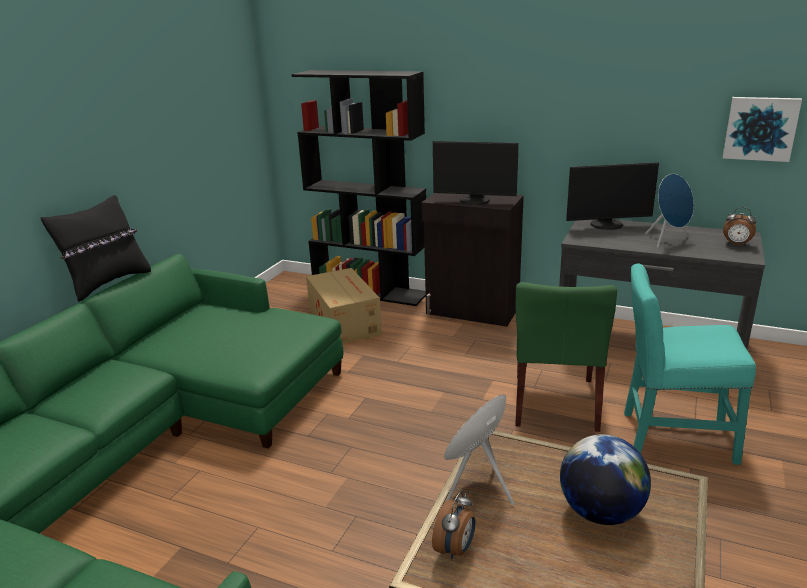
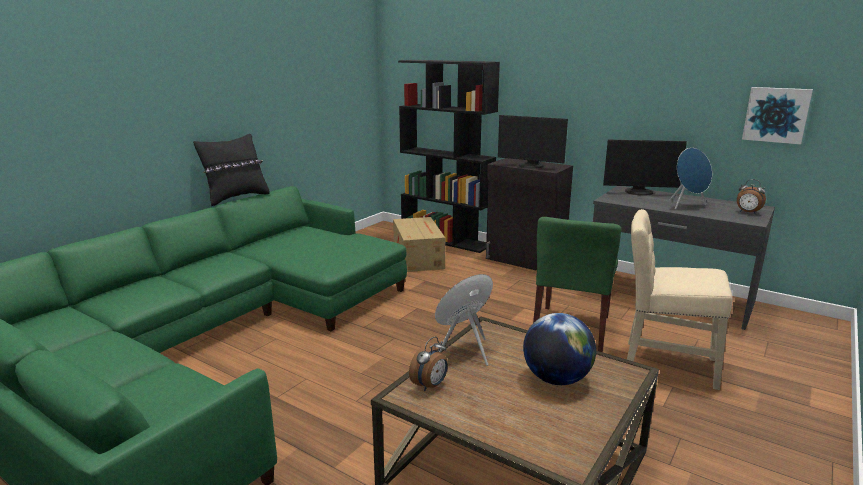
camera: 10 degrees right, 5 degrees down
(671, 437) = (663, 364): turquoise chair -> beige chair

